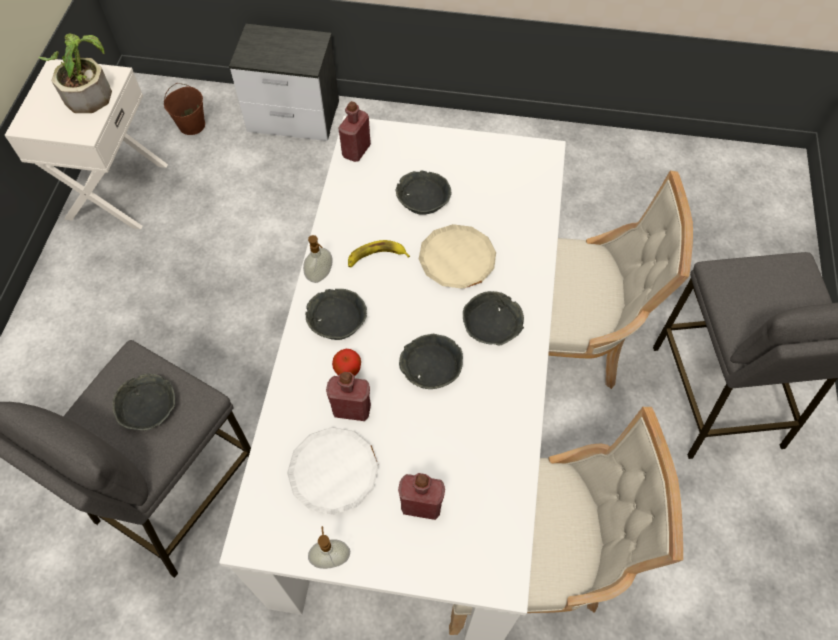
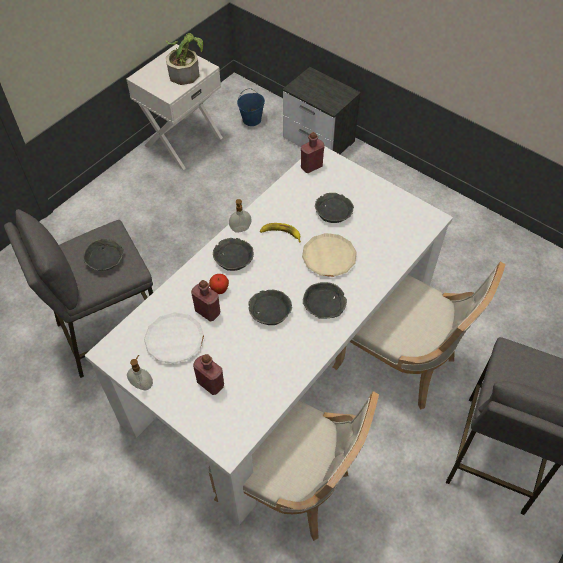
camera: 30 degrees right, 5 degrees down
(192, 125) = (252, 119): brown bucket -> blue bucket

